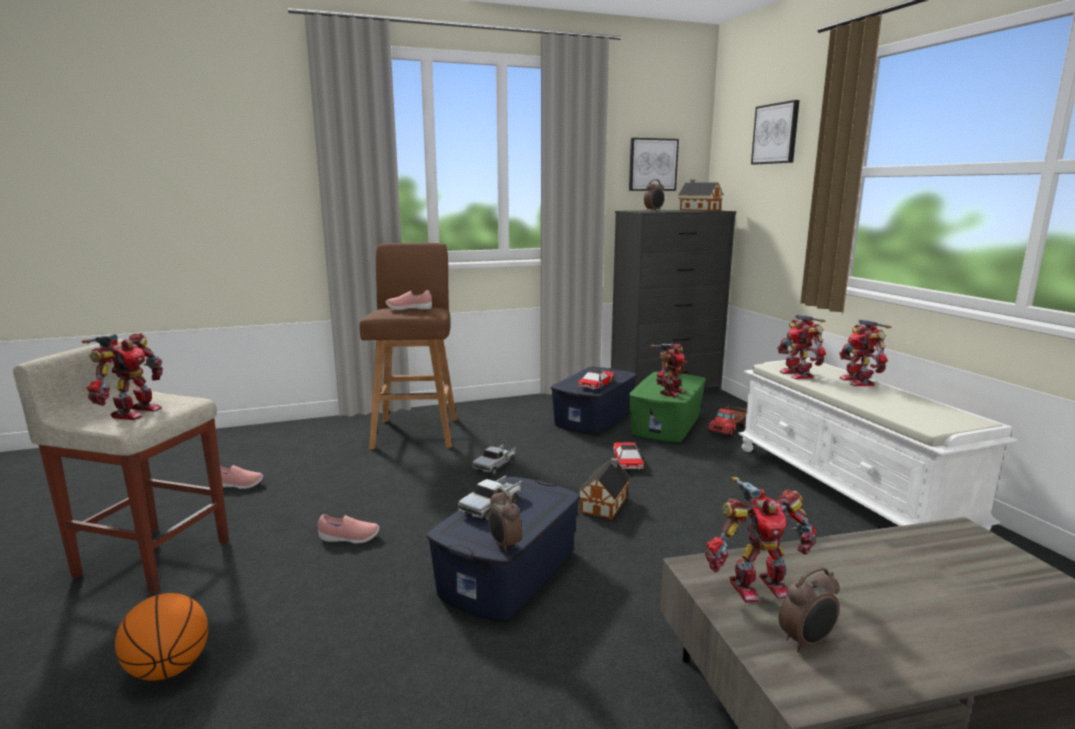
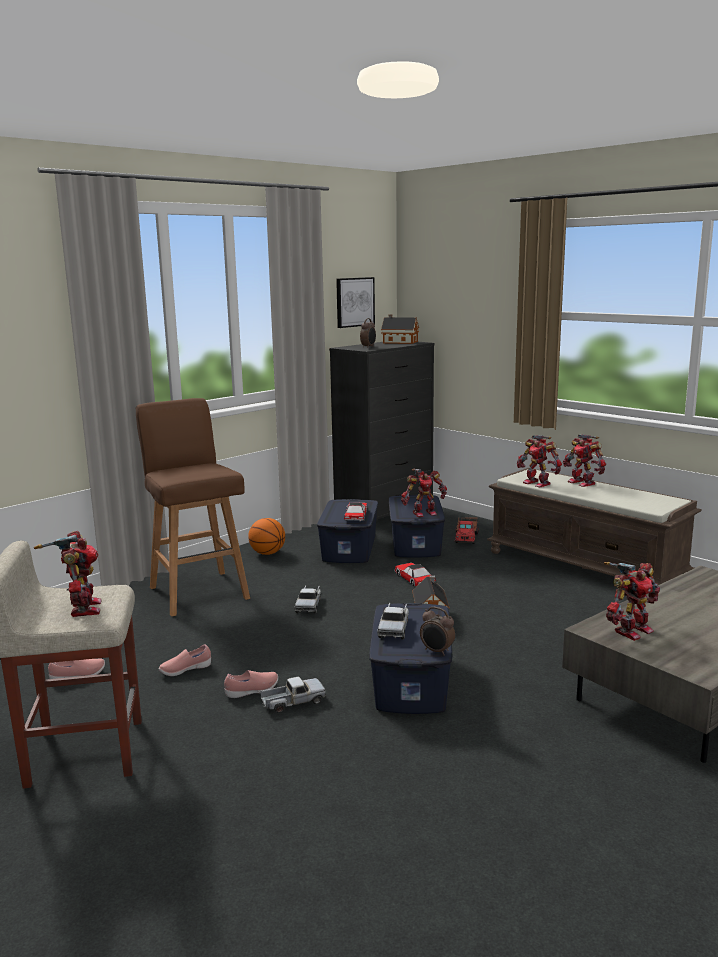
camera: 25 degrees left, 0 degrees up
(169, 669) = (226, 815): basketball -> basketball (267, 553)
(370, 561) = (293, 702): none -> toy truck
(409, 309) = (197, 469): pink shoe -> pink shoe (185, 670)
(667, 424) = (416, 543): green storage box -> blue storage box
(670, 392) = (423, 513): toy robot -> toy robot turned 60 degrees clockwise
(776, 133) = (469, 277): picture -> none
(807, 642) = (682, 651): alarm clock -> none
(849, 488) = (586, 567): white bench -> brown bench

